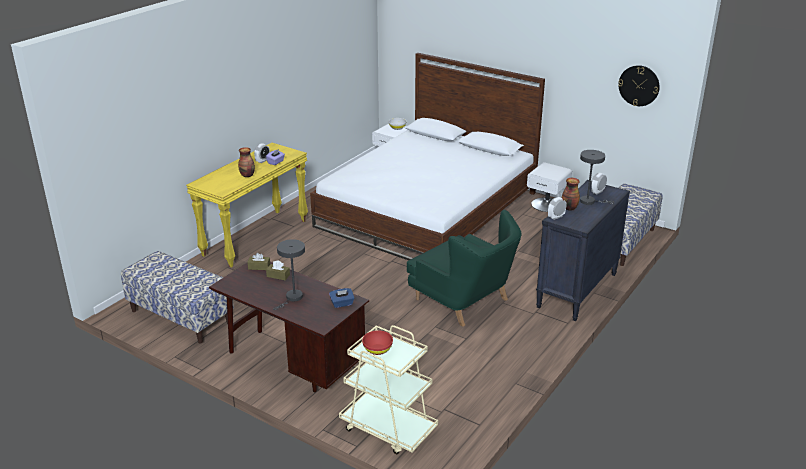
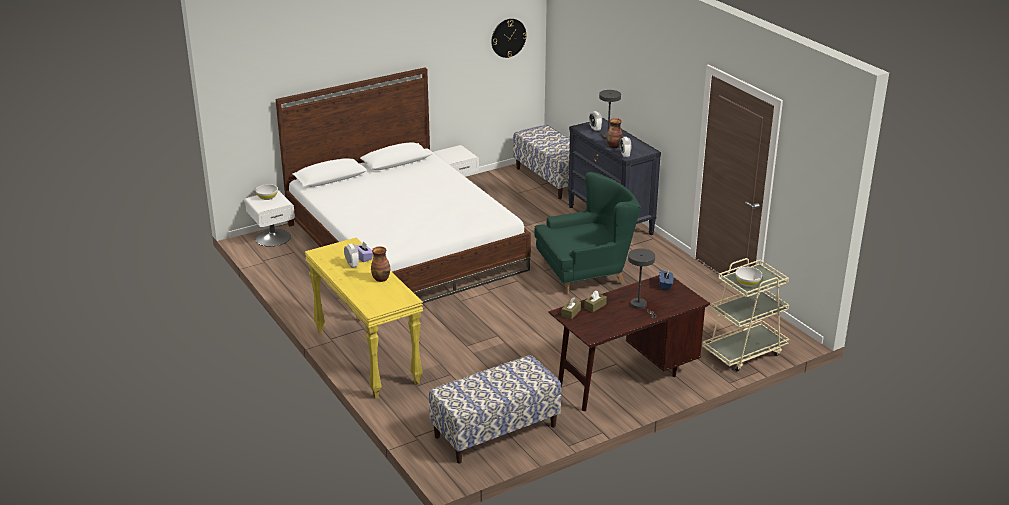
camera: 65 degrees left, 0 degrees up
(377, 350) = (747, 283): red bowl -> white bowl

